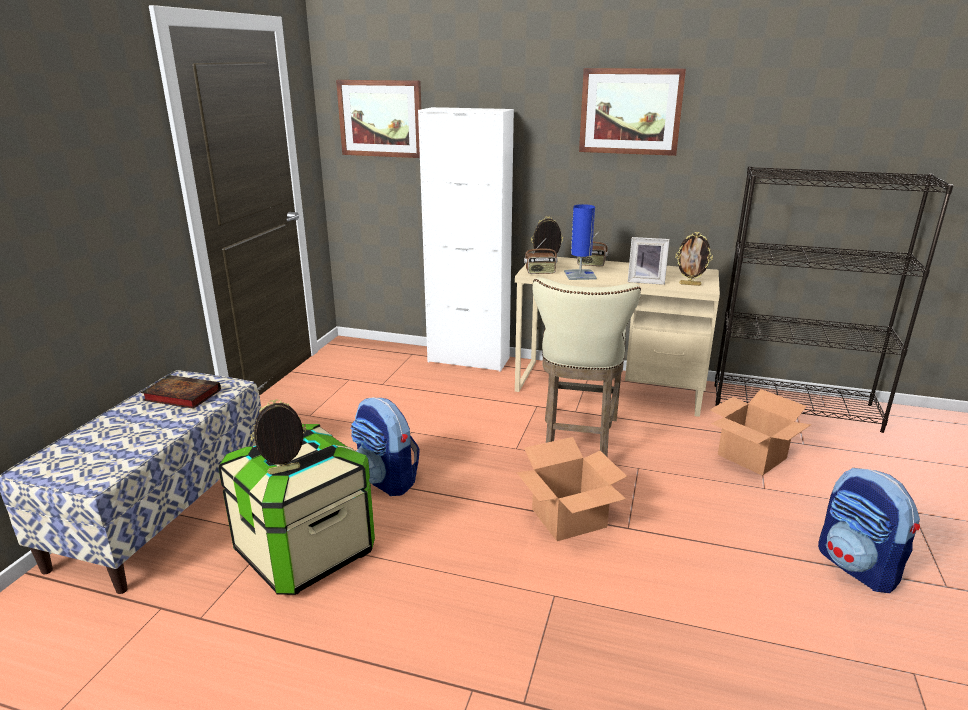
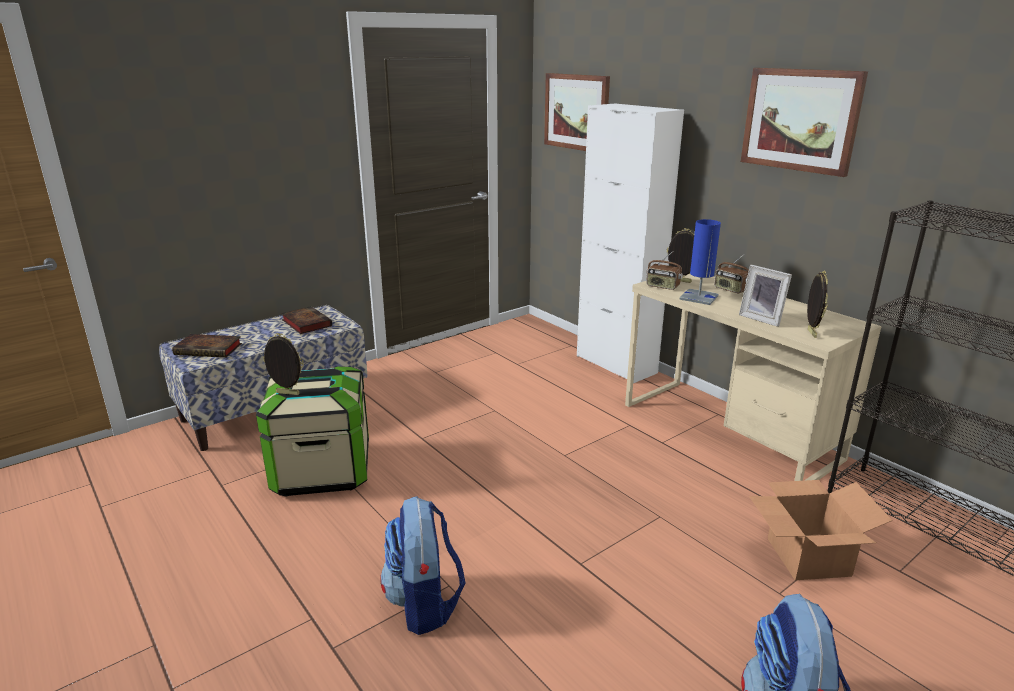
camera: 35 degrees right, 0 degrees up
(93, 459) = (210, 349): none -> book
(387, 480) = (432, 441): backpack -> backpack (424, 603)
(569, 517) = (538, 531): cardboard box -> none
(577, 442) = (628, 470): beige stool -> none
(690, 284) = (810, 333): picture frame -> picture frame turned 135 degrees counterclockwise

